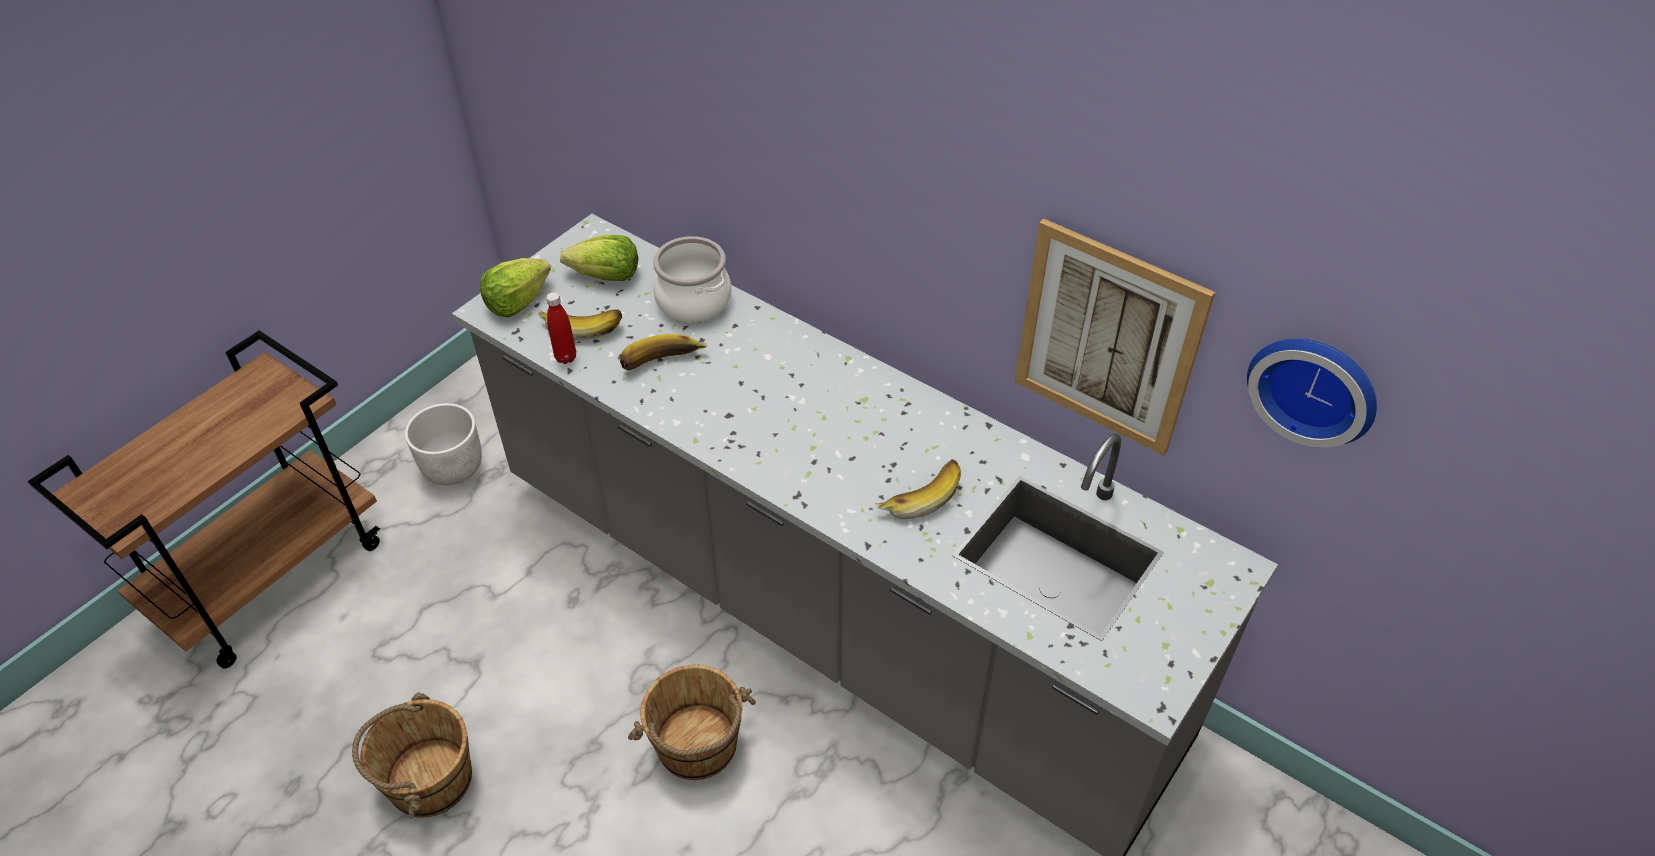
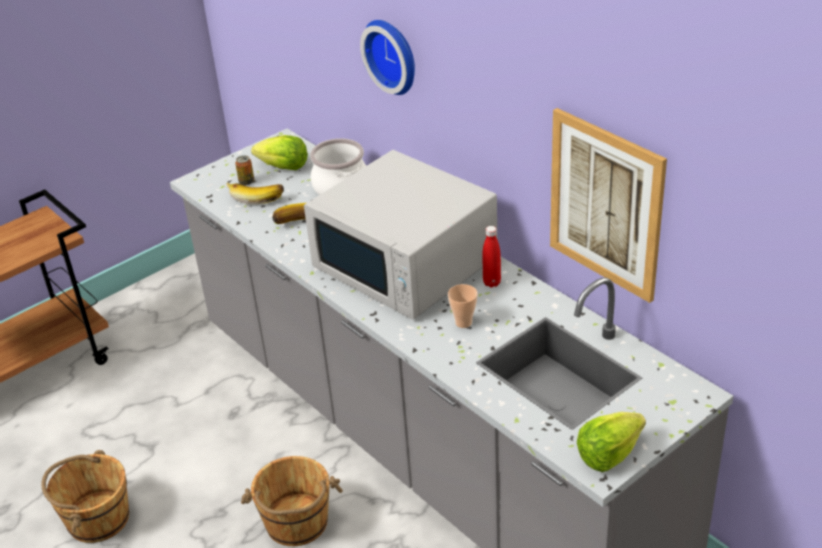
camera: 15 degrees right, 10 degrees down
(453, 466) = (173, 316): white planter -> none
(517, 302) = (216, 178): lettuce -> lettuce (608, 454)
(562, 304) = (246, 182): none -> can
(566, 357) = (238, 214): red bottle -> red bottle (492, 283)
(817, 414) = (405, 264): none -> white microwave
(918, 496) = (463, 322): banana -> cup
(1314, 386) = (738, 233): wall clock -> wall clock (393, 55)

